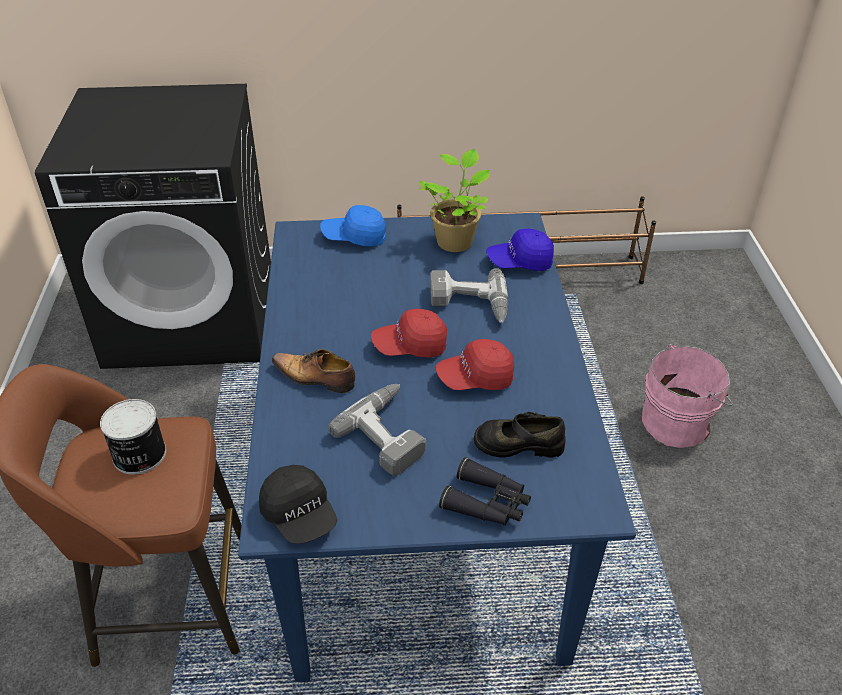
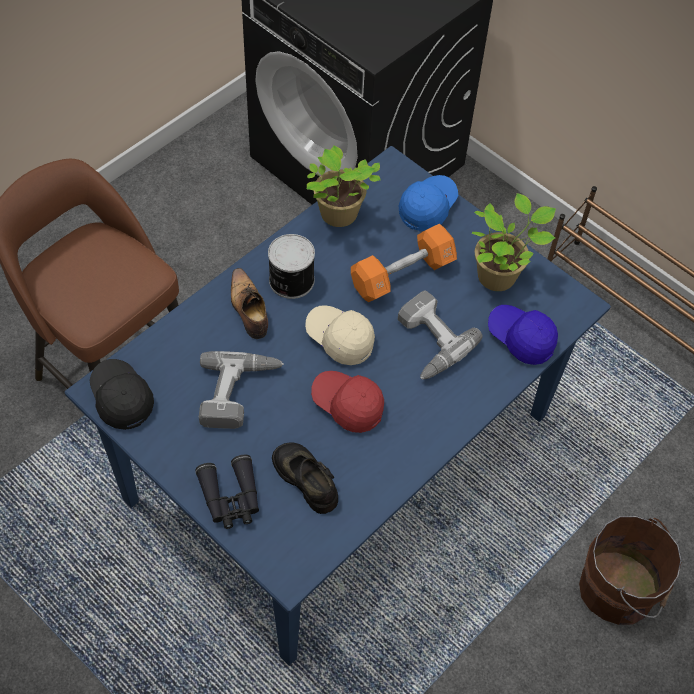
camera: 45 degrees right, 15 degrees up
(138, 455) = (105, 270): can -> can (290, 280)
(298, 280) = (338, 216): none -> potted plant
(300, 515) = (121, 399): black cap -> black cap turned 135 degrees clockwise
(354, 237) = (427, 208): blue cap -> blue cap turned 75 degrees clockwise
(394, 282) = (402, 274): none -> orange dumbbell
(410, 346) = (340, 339): red cap -> beige cap
(678, 422) = (620, 590): pink bucket -> brown bucket

